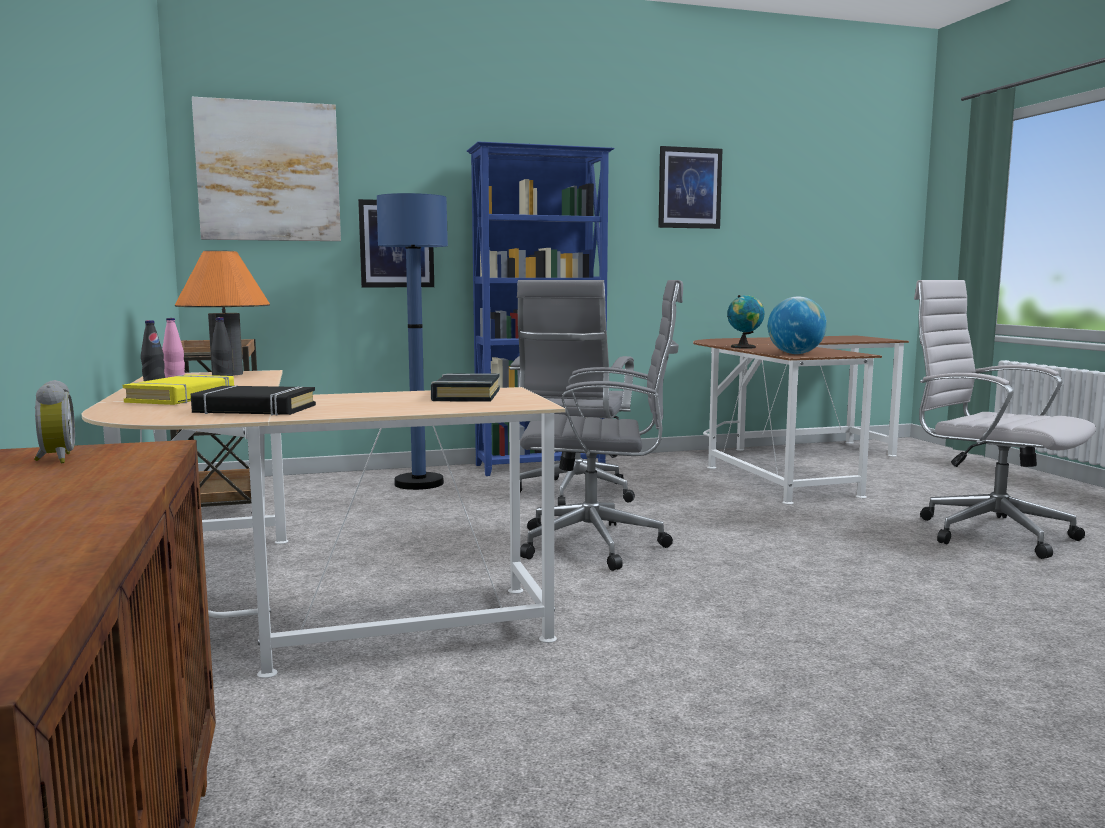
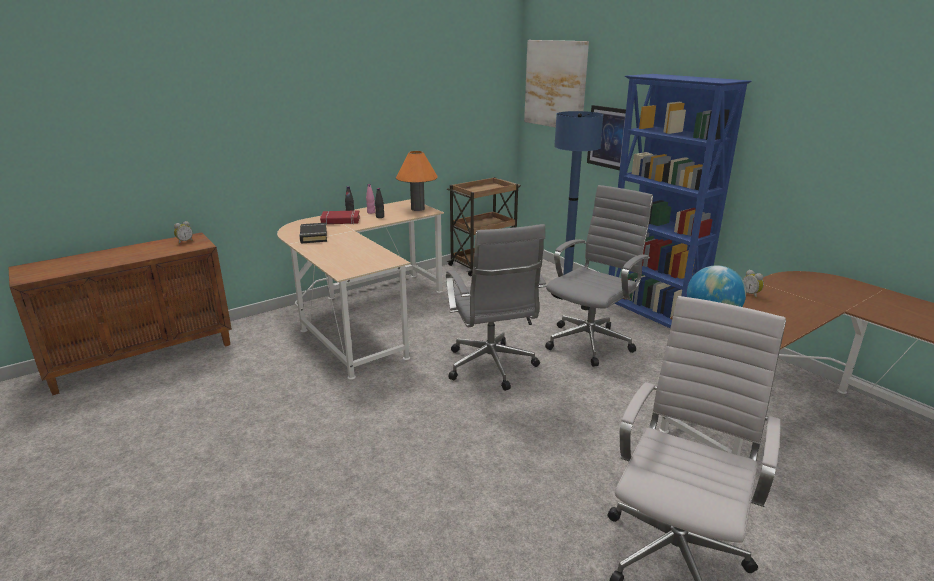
camera: 70 degrees right, 15 degrees up
(182, 397) = (340, 221): yellow book -> red book
(466, 395) = (369, 257): black book -> none
(573, 495) = (591, 342): grey office chair -> grey office chair turned 135 degrees clockwise
(689, 188) = (854, 117): picture -> none
(745, 347) = (751, 294): globe -> alarm clock

